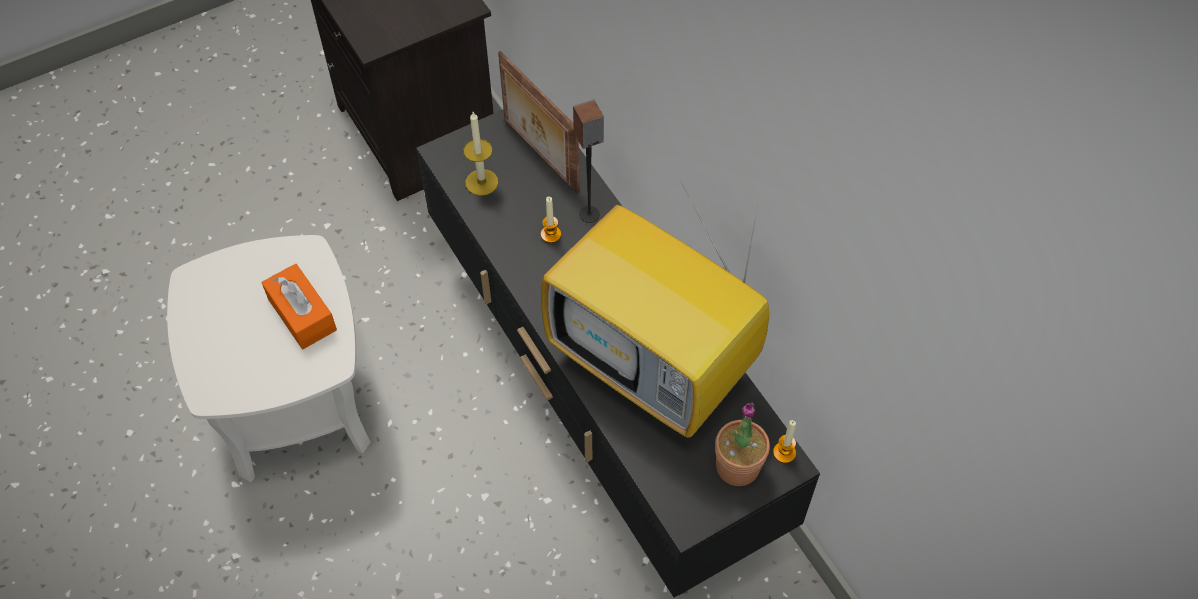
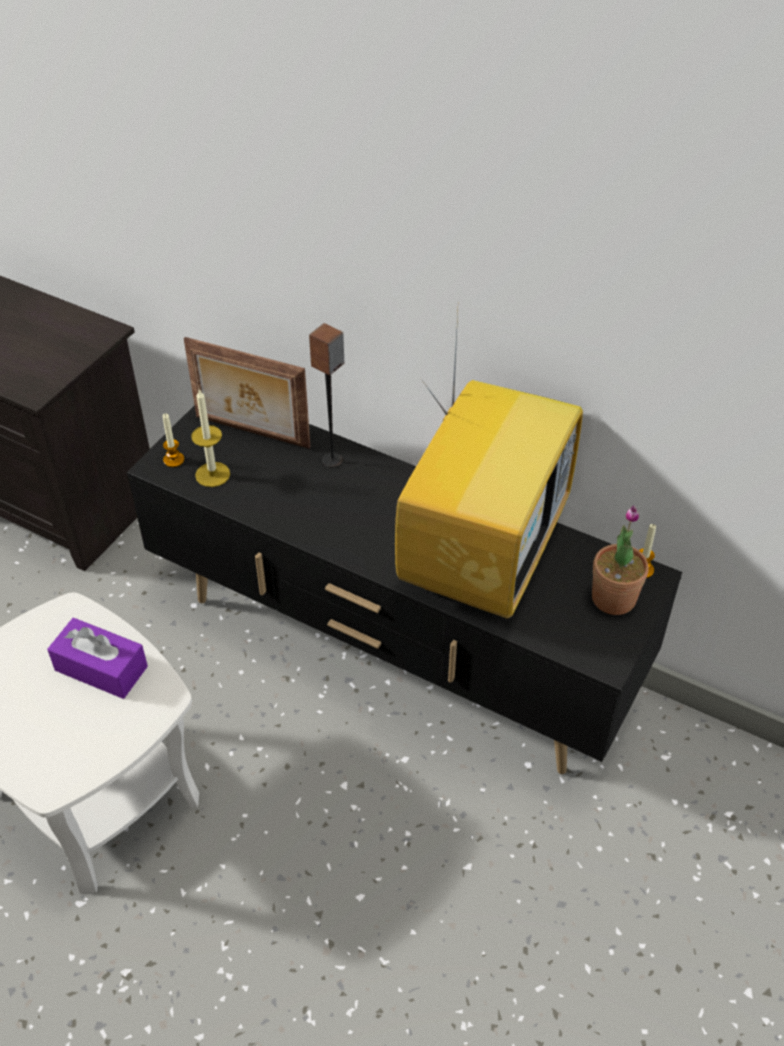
camera: 30 degrees left, 10 degrees down
(302, 314) = (101, 668): orange tissue box -> purple tissue box
(550, 234) = (309, 490): candle -> candle (173, 460)
(656, 365) = (482, 551): television -> television turned 75 degrees counterclockwise

